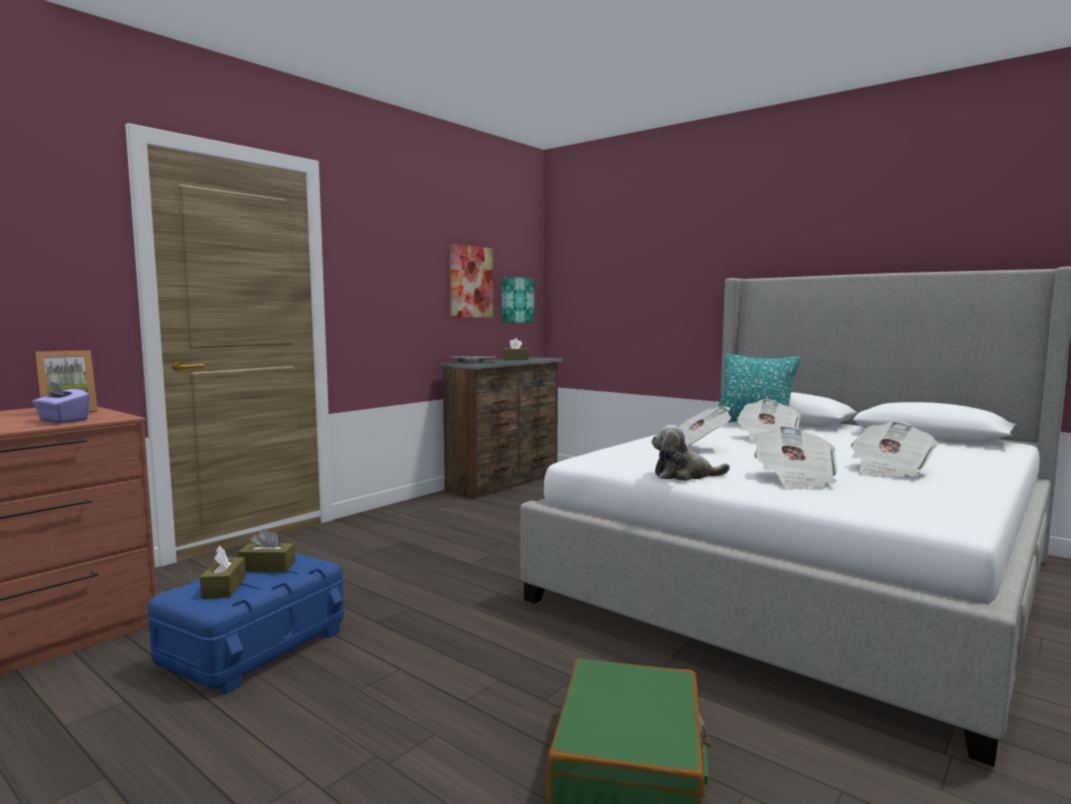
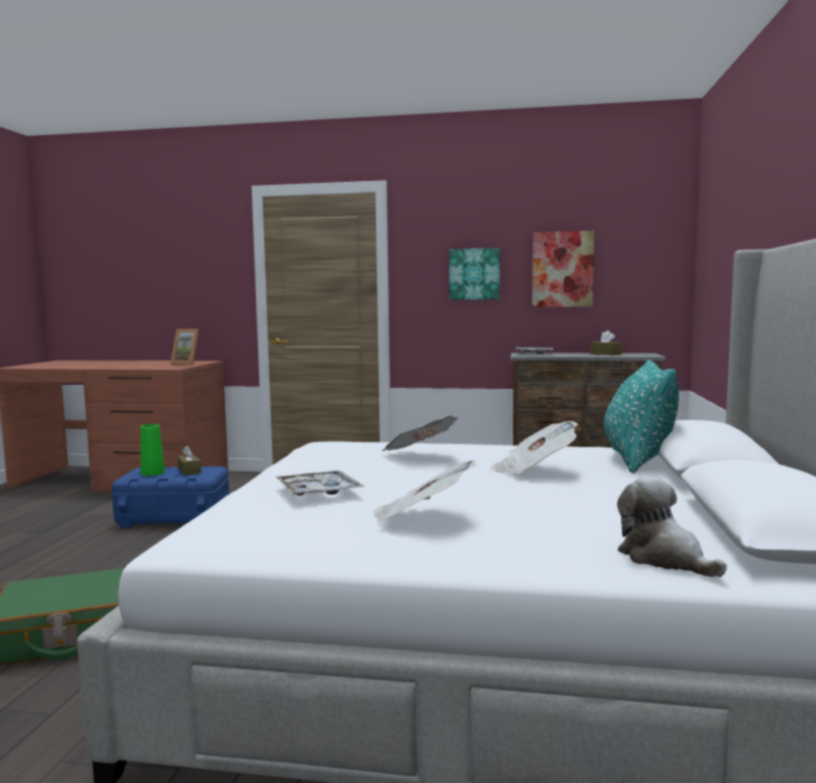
camera: 60 degrees right, 0 degrees up
(62, 421) = (158, 367): purple tissue box -> none
(224, 587) = (152, 472): brown tissue box -> green vase
(516, 300) = (638, 286): picture -> picture (474, 274)
(684, 475) = (293, 466): plush toy -> plush toy (664, 558)
(794, 479) = (318, 492): newspaper -> tray

